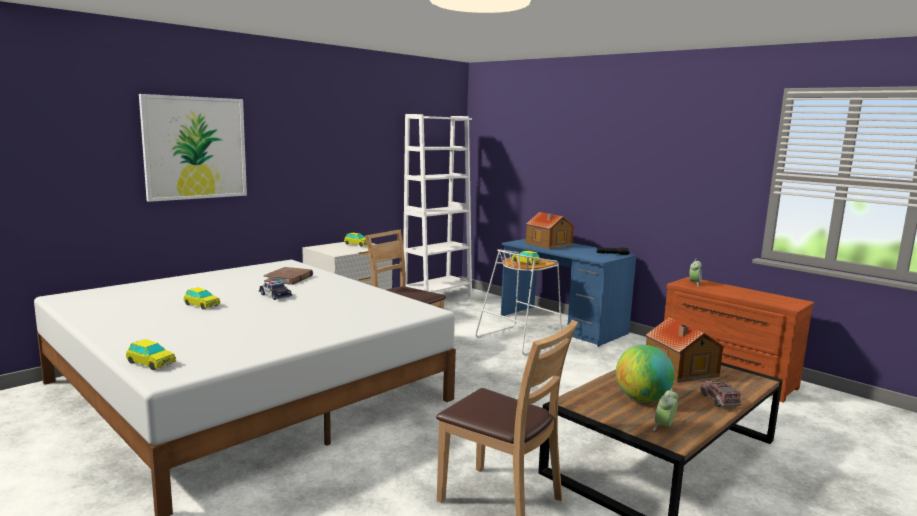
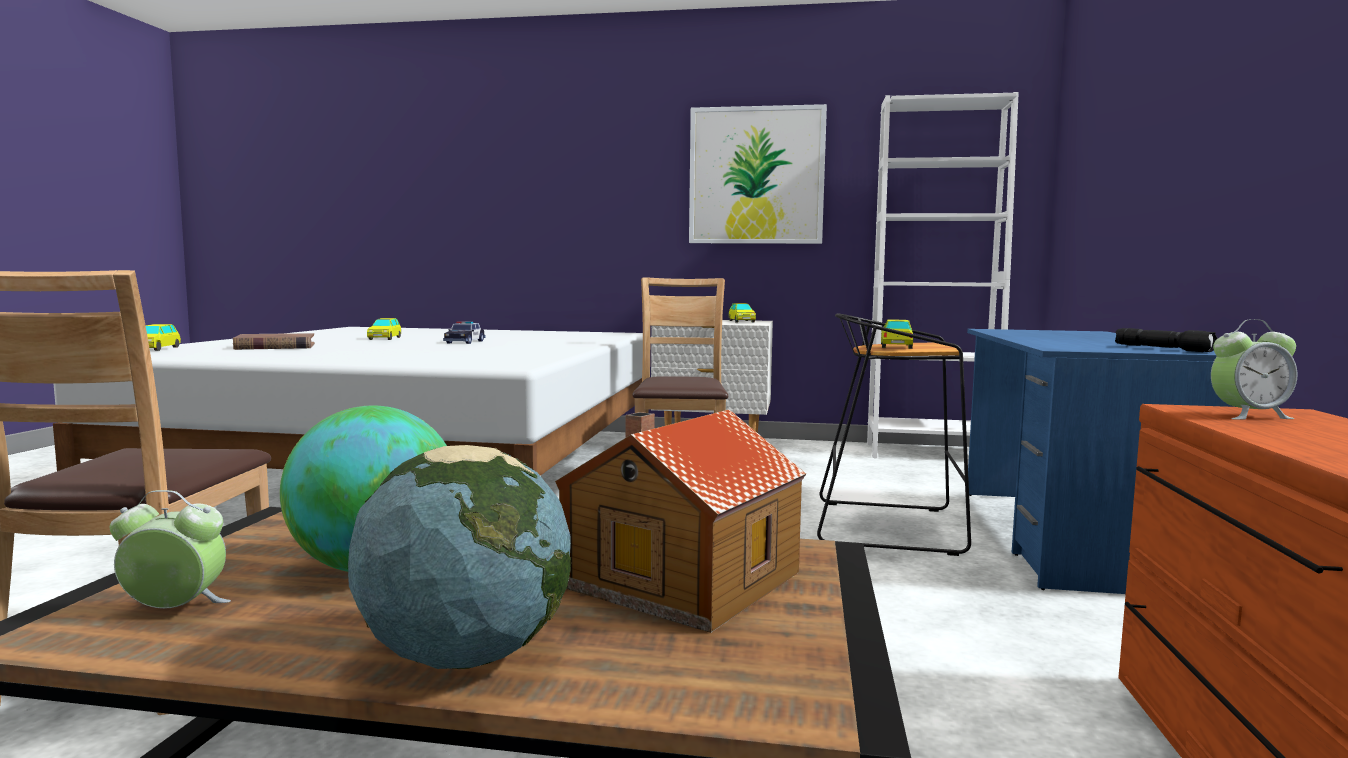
camera: 55 degrees right, 5 degrees down
(195, 148) = (524, 170): picture -> picture (756, 176)
(289, 278) = (551, 338): brown book -> brown book (275, 346)
(518, 340) = (891, 527): white stool -> black stool
(548, 244) = (1061, 334): toy house -> none
(719, 400) = (464, 656): toy truck -> globe

